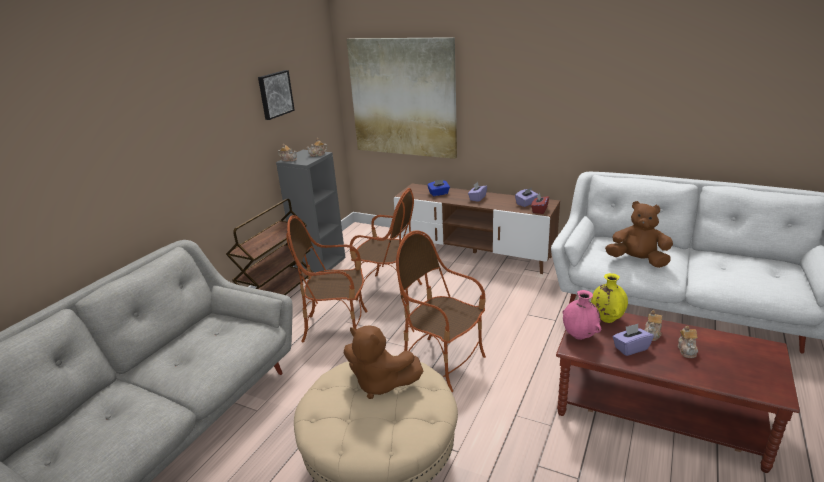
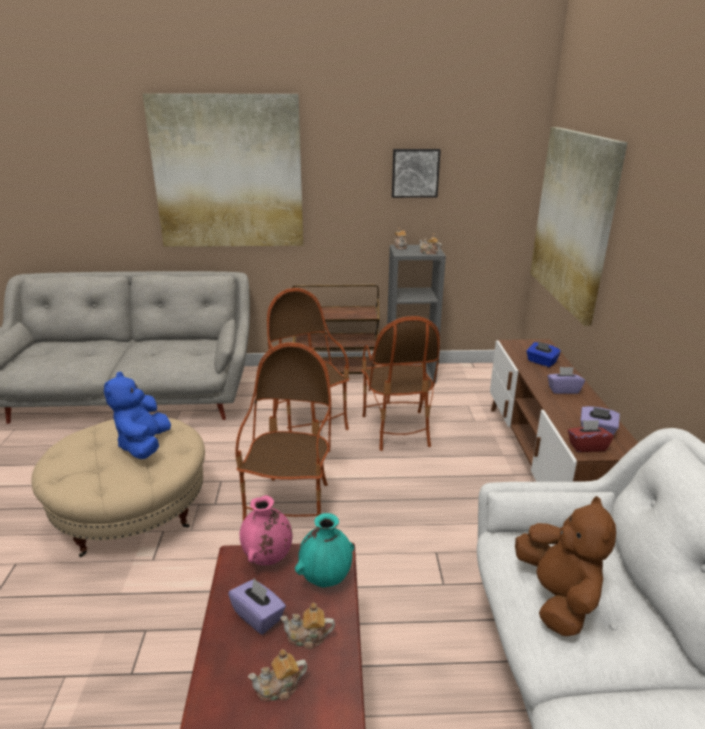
camera: 60 degrees right, 0 degrees up
(135, 138) = (228, 173): none -> picture
(380, 384) = (144, 445): brown plush toy -> blue plush toy
(606, 319) = (326, 579): yellow vase -> turquoise vase

